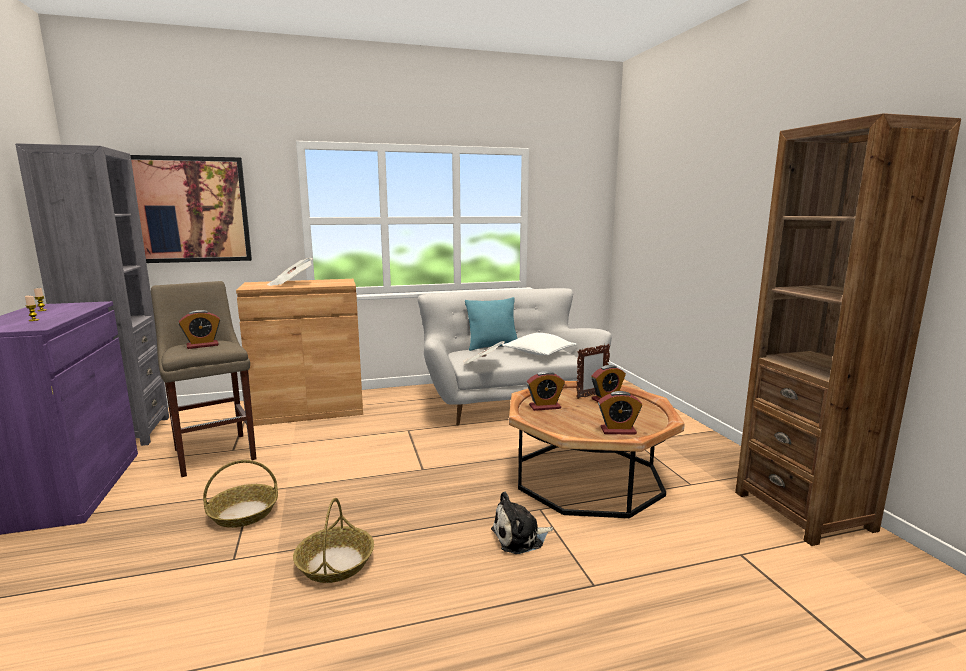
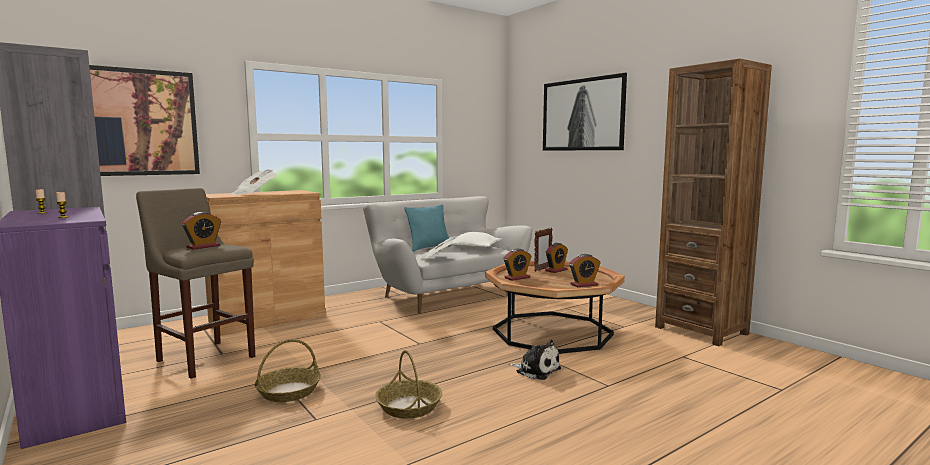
camera: 20 degrees left, 5 degrees down
(520, 537) = (536, 370): plush toy -> plush toy turned 105 degrees counterclockwise
(694, 190) = (583, 115): none -> picture

